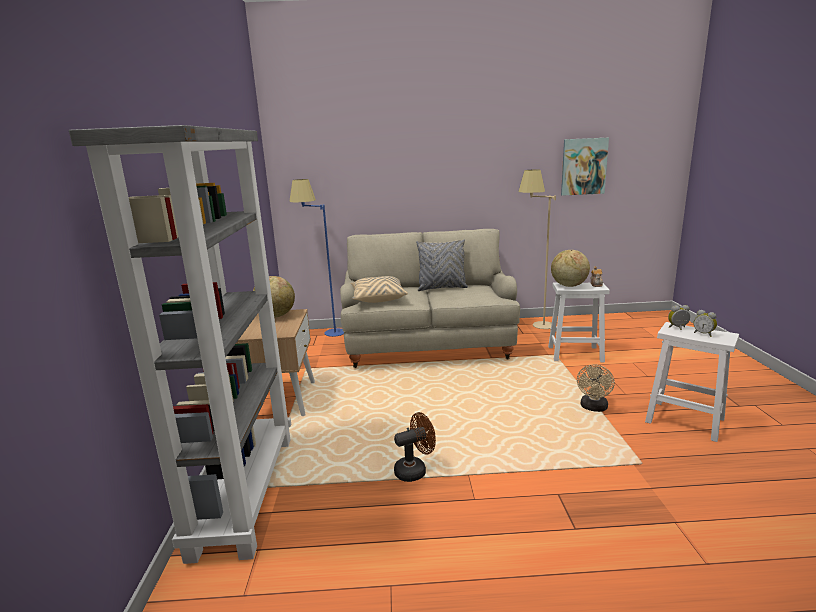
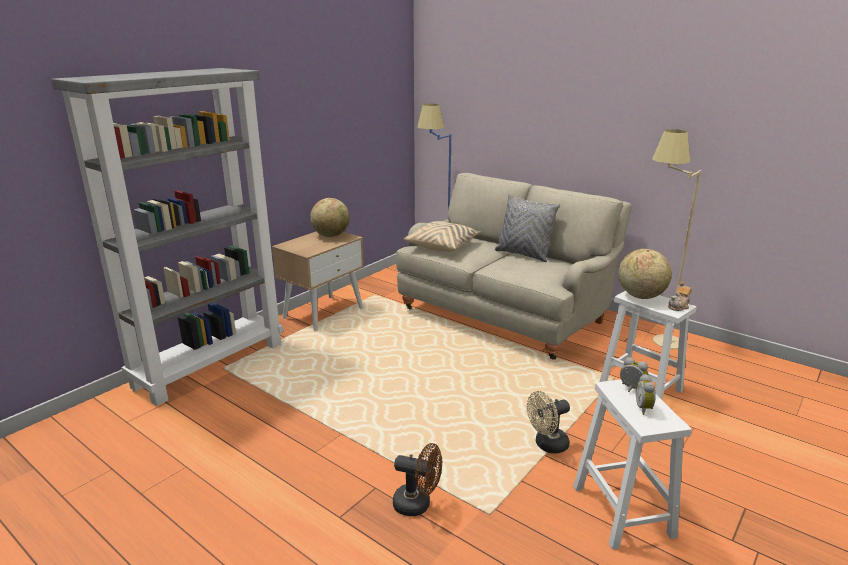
camera: 40 degrees right, 5 degrees up
(415, 470) = (315, 409): brown fan -> brown fan (418, 504)
(583, 166) = (782, 136): picture -> none

